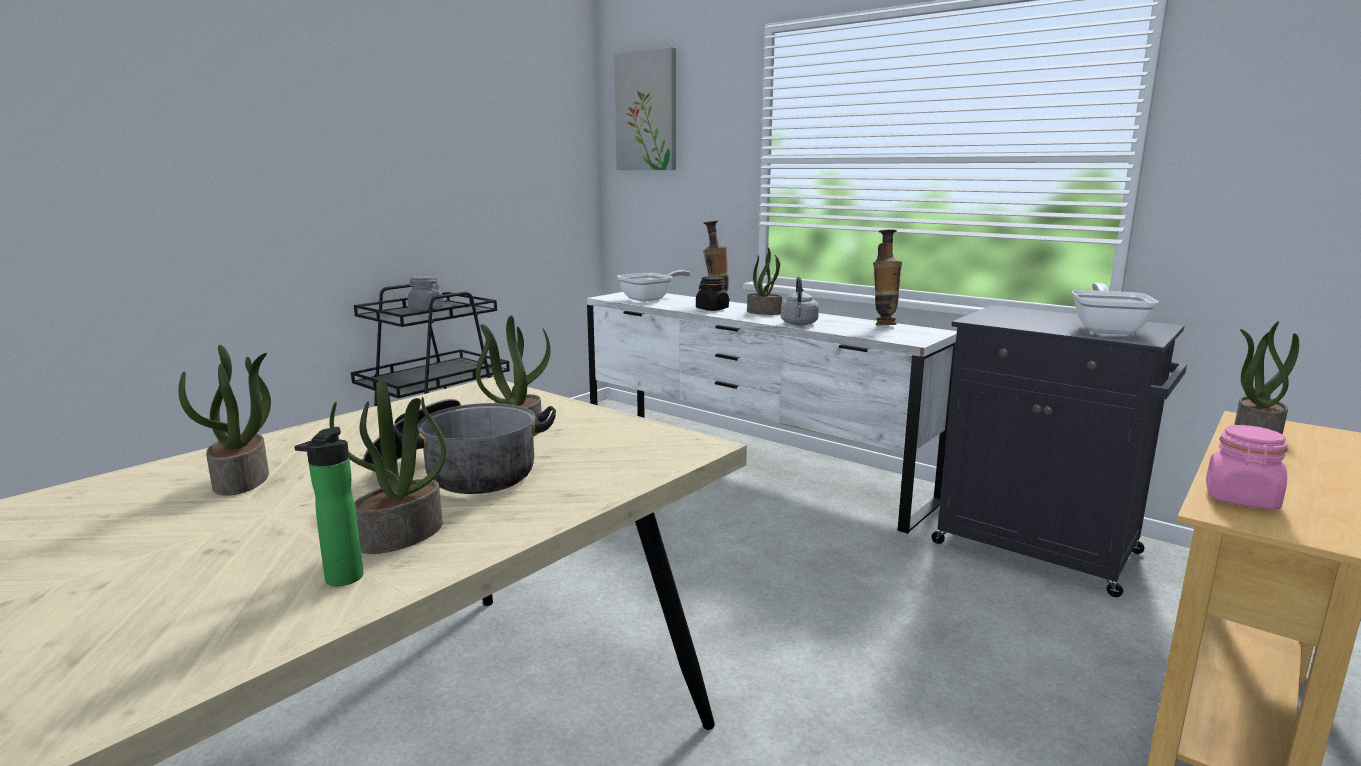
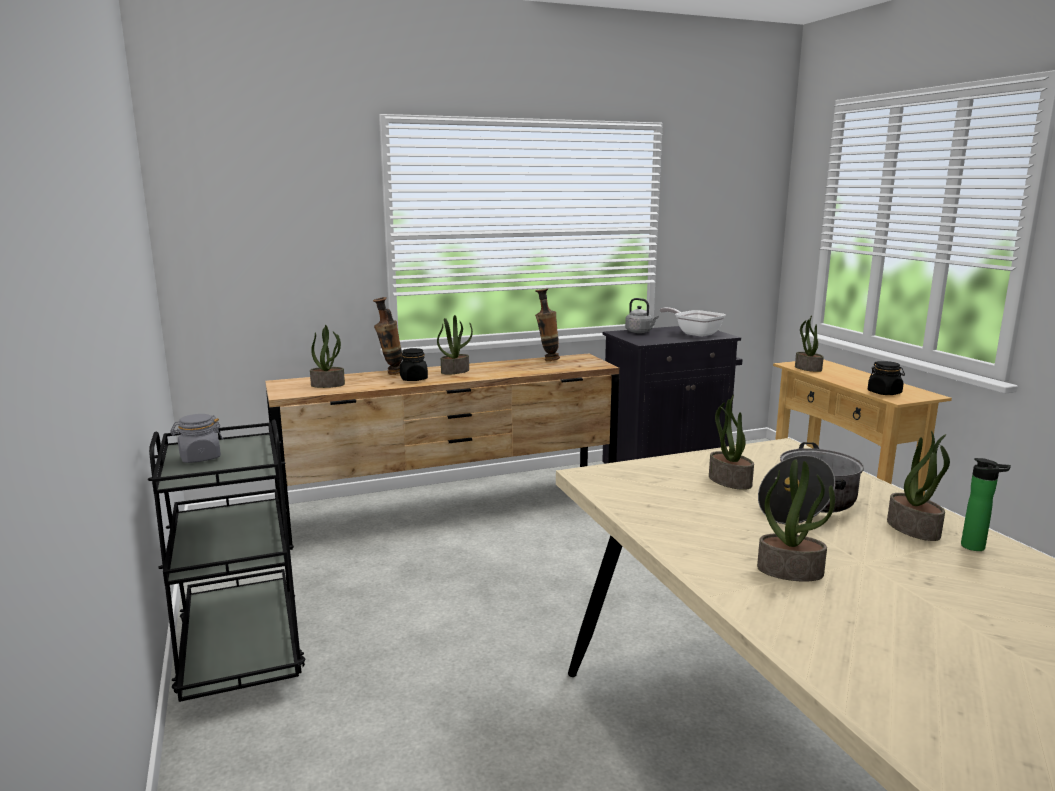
camera: 60 degrees left, 0 degrees up
(647, 112) = (229, 187): picture -> none
(650, 299) = (328, 385): frying pan -> potted plant
(748, 466) = (452, 509): white dresser -> brown dresser
(799, 324) = (511, 373): grey kettle -> grey kettle (640, 332)
(1241, 499) = (884, 393): pink jar -> black jar

